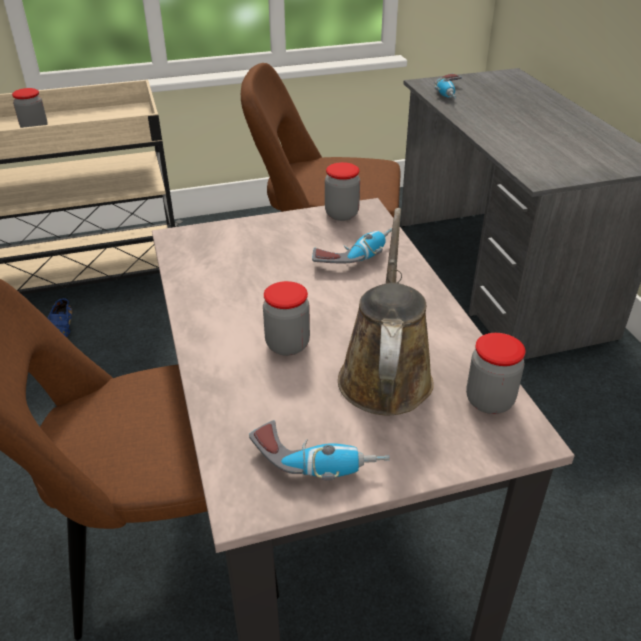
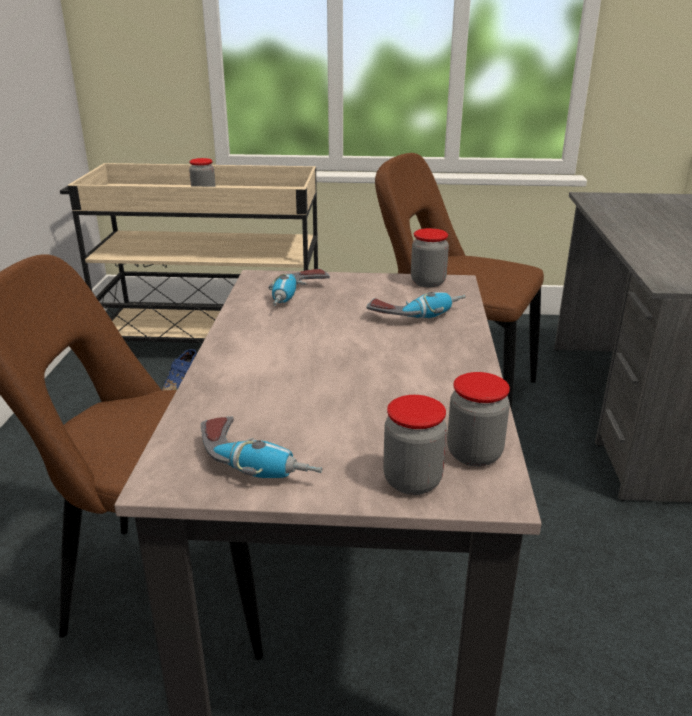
camera: 20 degrees right, 10 degrees down
(287, 345) = (299, 370): jar -> jar (412, 481)
(385, 373) = (378, 410): brown watering can -> none
(450, 94) = (612, 206): power drill -> power drill (297, 298)

